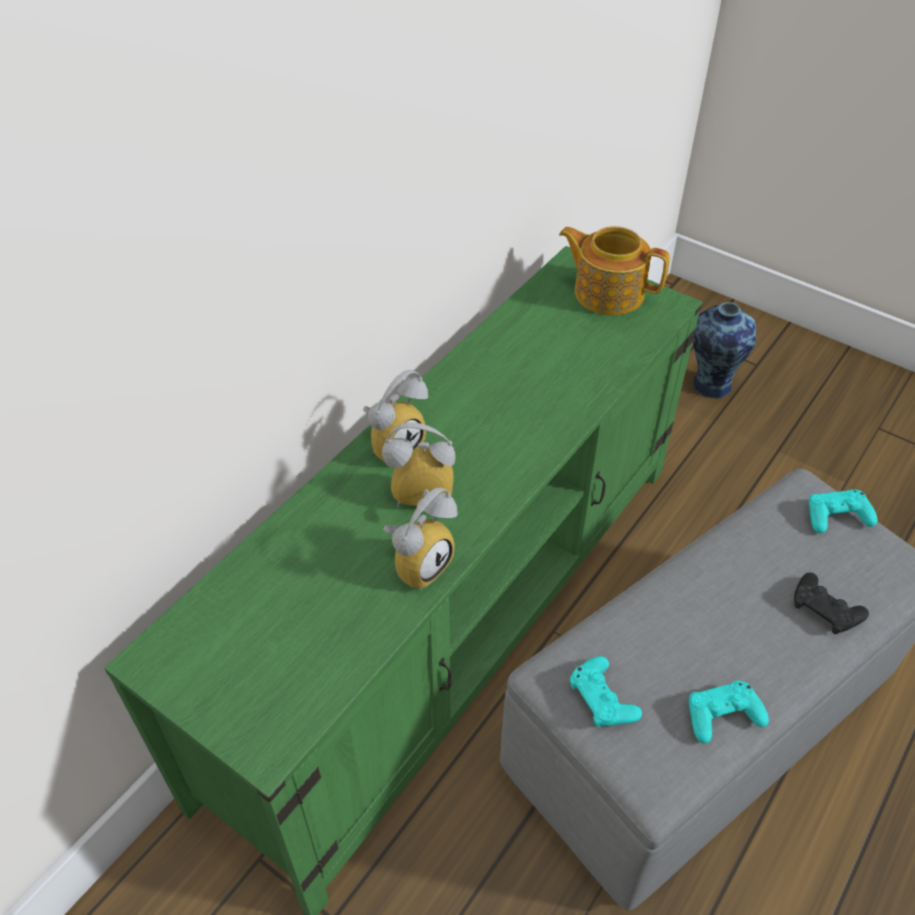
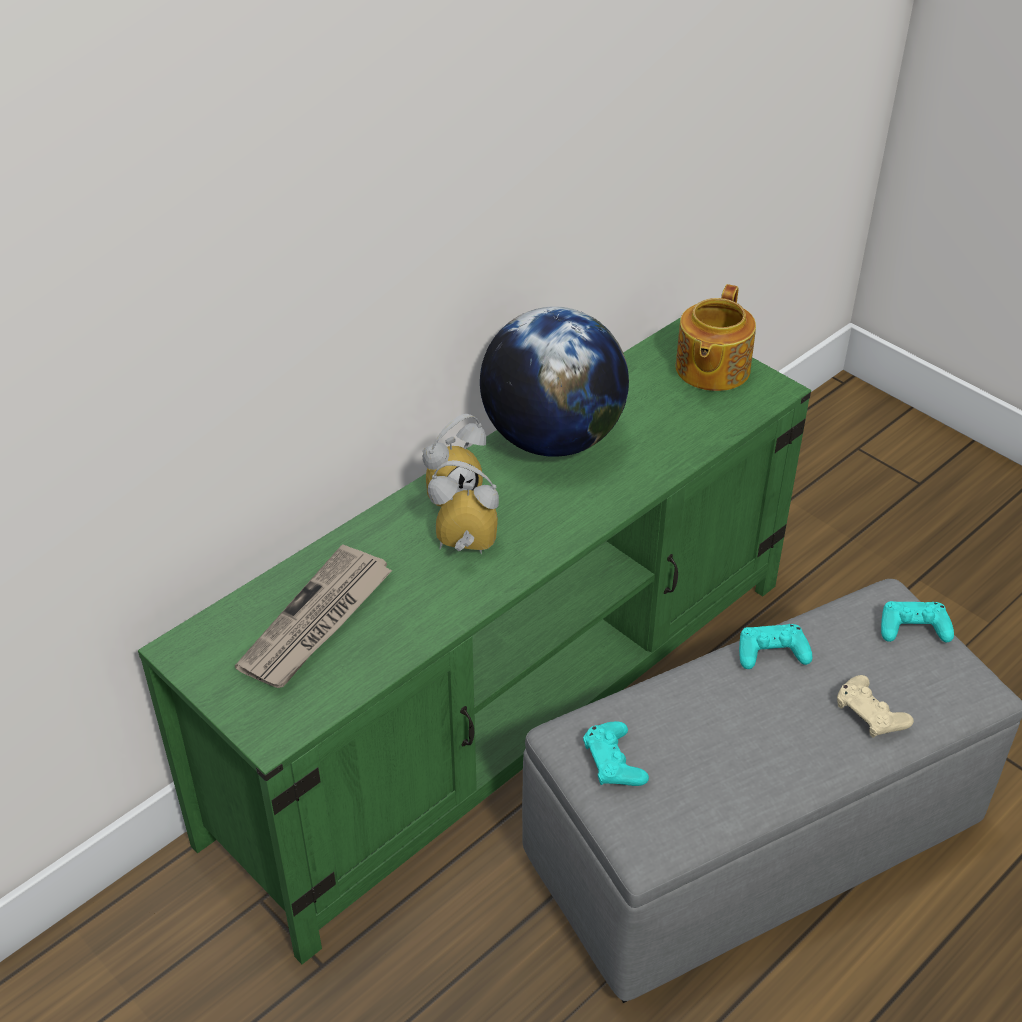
camera: 10 degrees right, 5 degrees down
(289, 606) = (317, 622): none -> newspaper
(419, 562) = (449, 599): alarm clock -> none
(479, 378) = (552, 439): none -> globe
(607, 292) = (711, 369): teapot -> teapot turned 105 degrees counterclockwise
(709, 385) = (857, 499): vase -> none
(722, 715) = (731, 794): turquoise game controller -> turquoise game controller (771, 652)
(825, 609) = (870, 713): black game controller -> beige game controller

